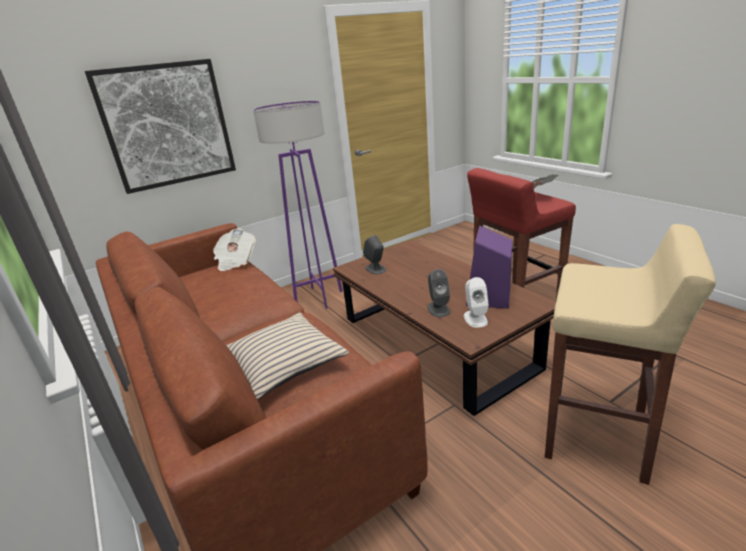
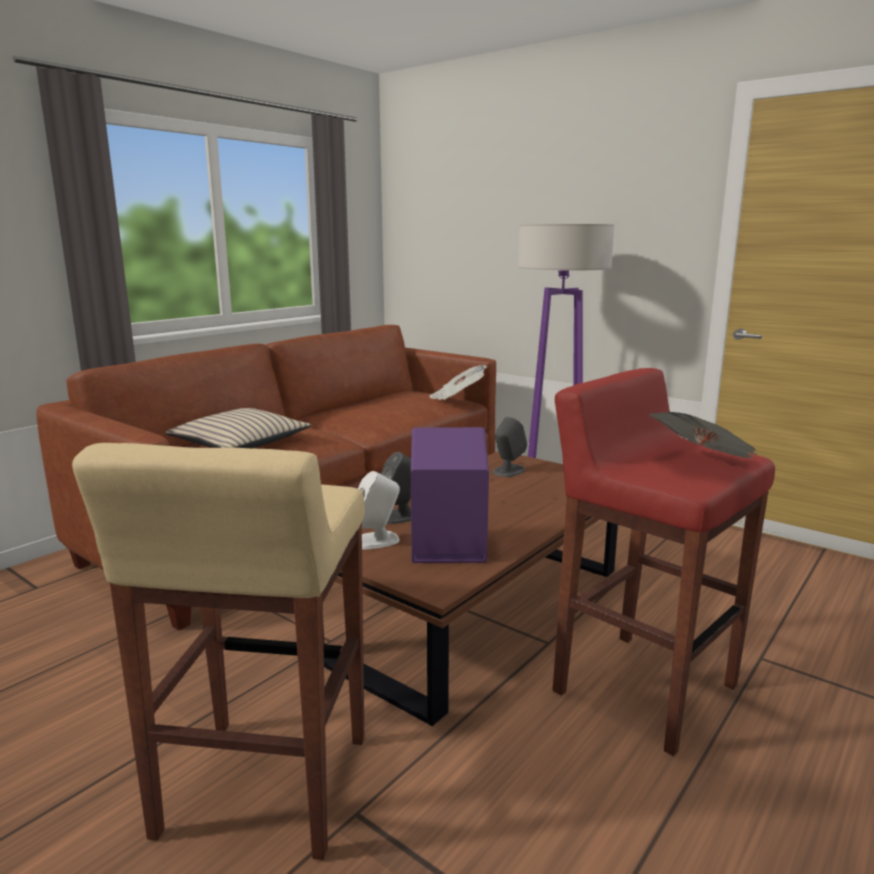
camera: 70 degrees right, 10 degrees down
(167, 125) = (492, 234): picture -> none

